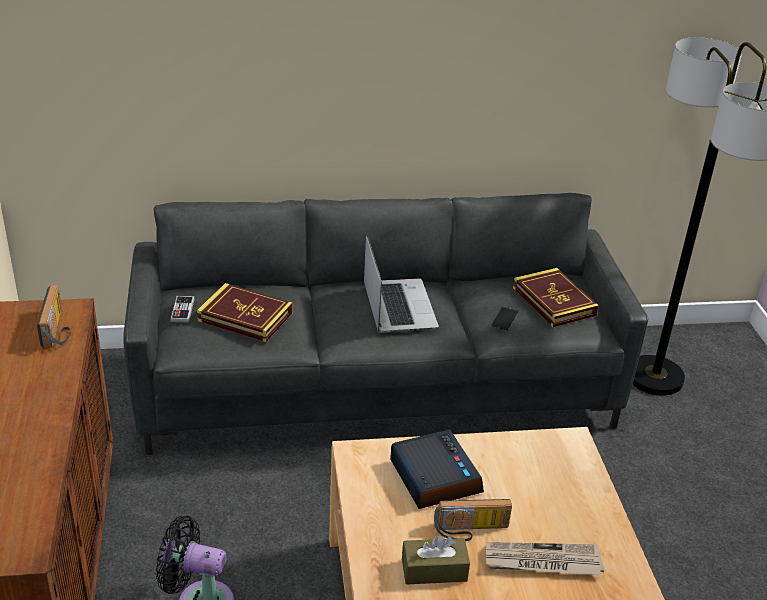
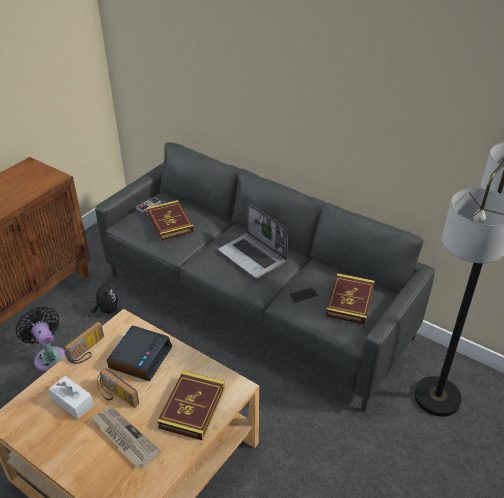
camera: 45 degrees right, 5 degrees up
(58, 329) = (39, 184): radio -> radio (88, 351)
(200, 499) = (107, 310): none -> plush toy
(397, 307) = (253, 256): laptop -> laptop turned 105 degrees clockwise
(434, 570) = (72, 402): brown tissue box -> white tissue box
(560, 487) = (192, 407): none -> book

